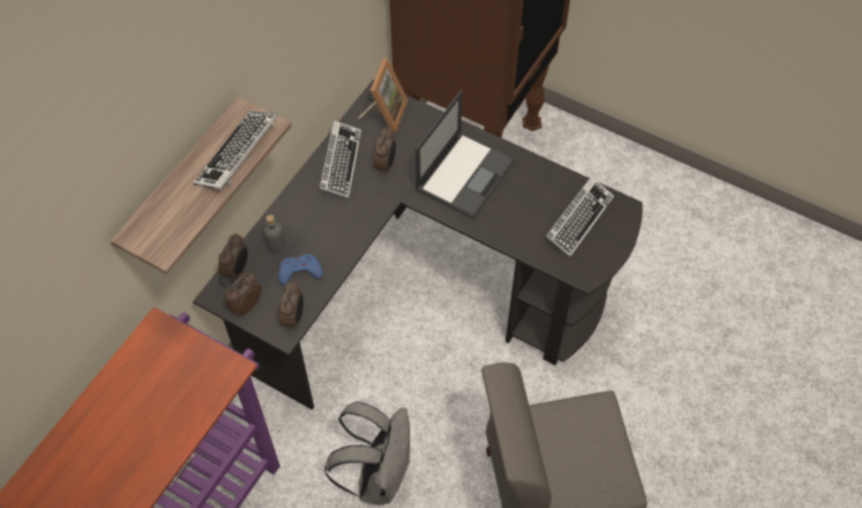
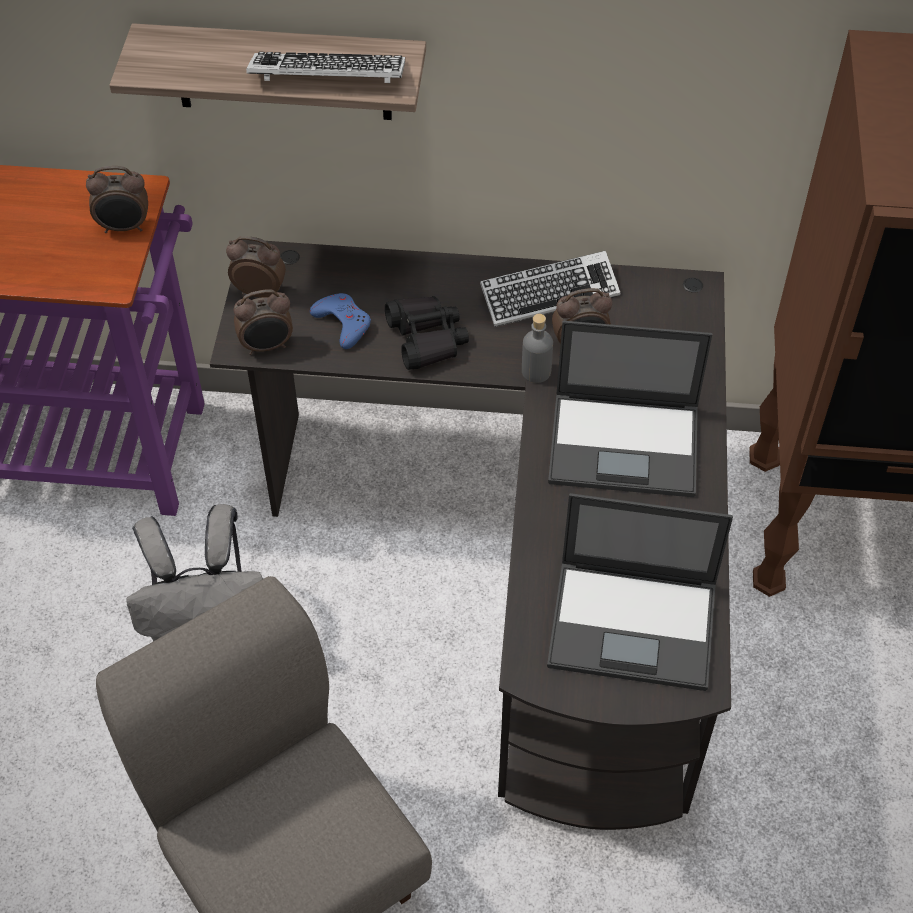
camera: 65 degrees right, 5 degrees down
(237, 270) = (309, 260): alarm clock -> alarm clock (124, 227)
(276, 246) = (370, 283): grey bottle -> grey bottle (536, 371)
(337, 234) = (426, 339): none -> black binoculars
(384, 113) = (670, 308): picture frame -> none
(579, 219) = (635, 624): keyboard -> laptop

